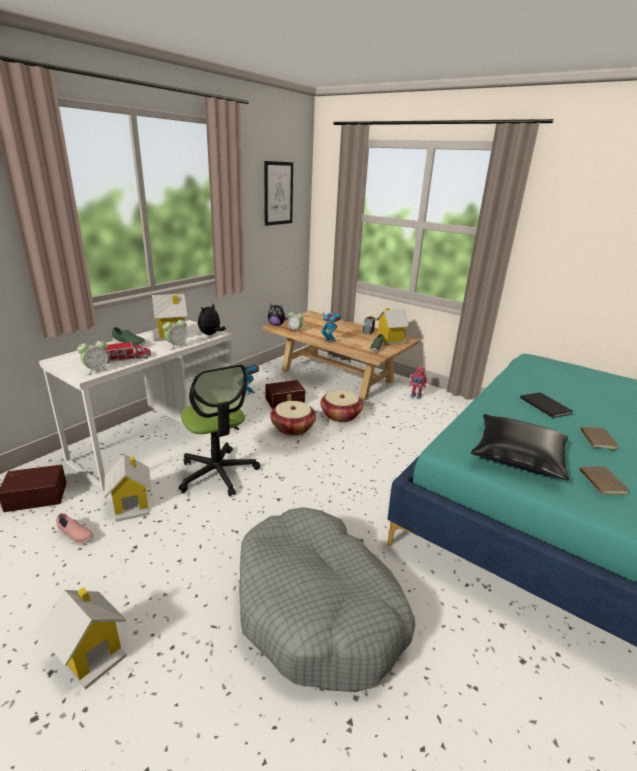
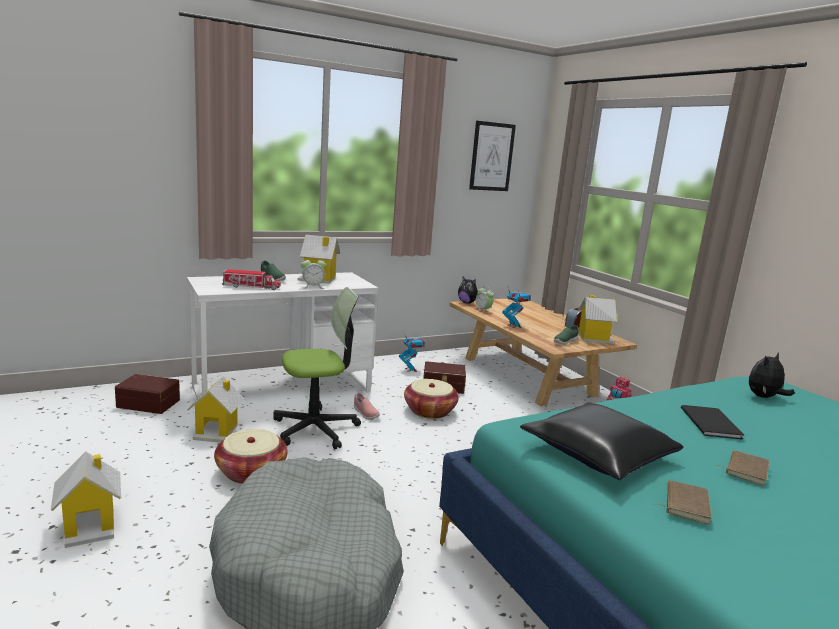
camera: 25 degrees right, 10 degrees down
(75, 536) = (152, 440): pink shoe -> pink shoe (365, 414)
(97, 370) = (222, 290): alarm clock -> none
(210, 334) = (357, 284): plush toy -> plush toy (764, 397)
(218, 473) = (315, 429): office chair -> office chair turned 105 degrees counterclockwise
(340, 415) = (497, 413): basket -> basket (251, 472)

